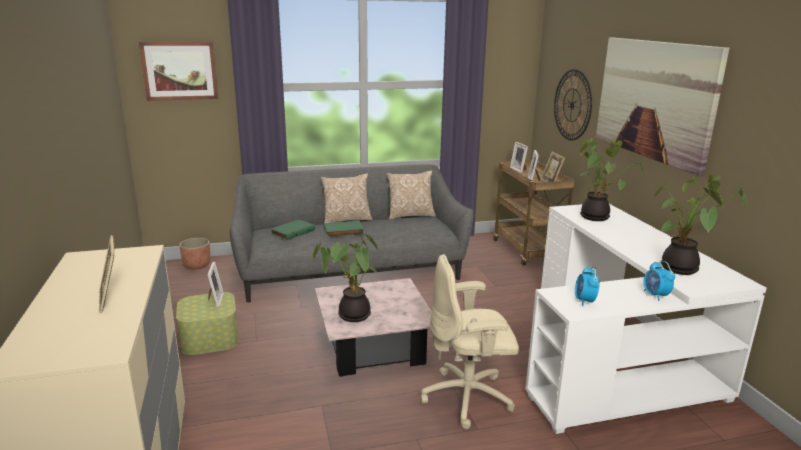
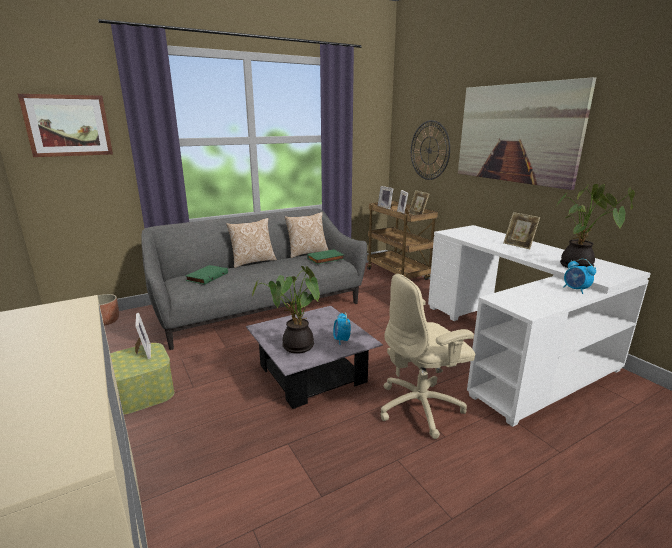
camera: 15 degrees left, 0 degrees up
(111, 300) = (49, 372): picture frame -> picture frame (518, 245)
(343, 232) = (256, 271): green book -> green book (326, 259)
(374, 347) = (312, 374): pink coffee table -> grey coffee table
(584, 301) = (528, 302): alarm clock -> alarm clock (341, 340)
(597, 217) = (477, 235): potted plant -> none

